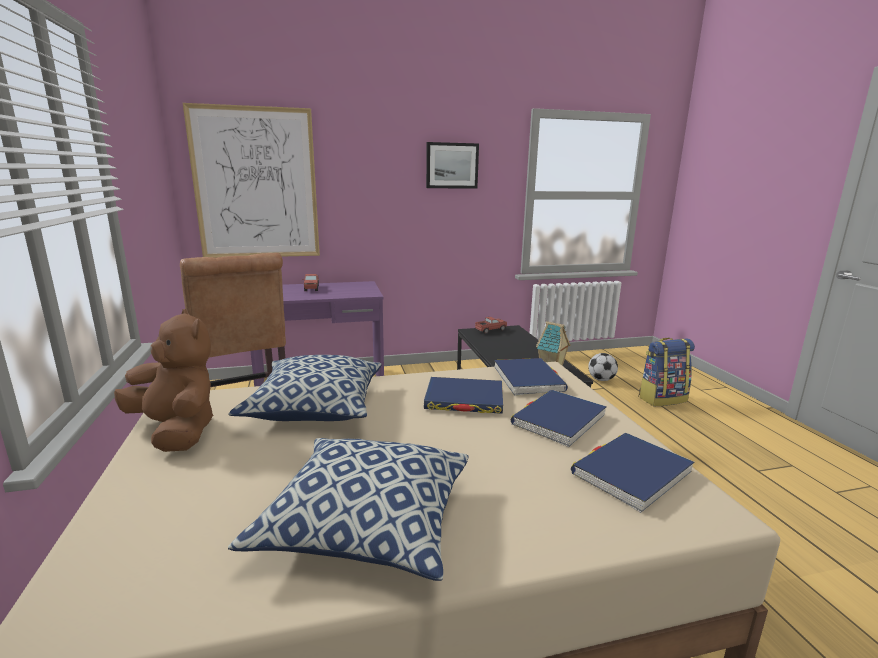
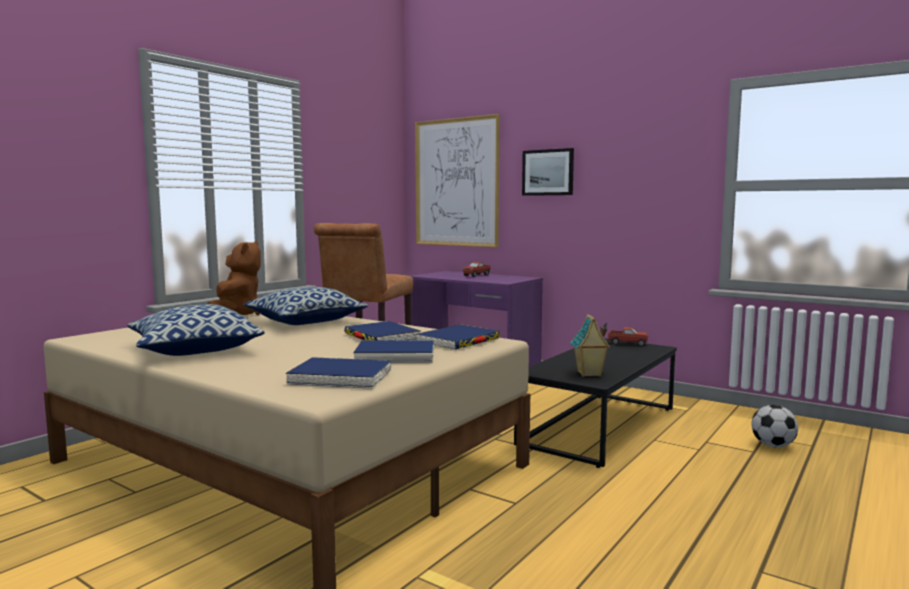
camera: 50 degrees right, 10 degrees down
(452, 165) = (628, 156): picture -> picture (548, 172)
(662, 399) = (817, 484): backpack -> none

